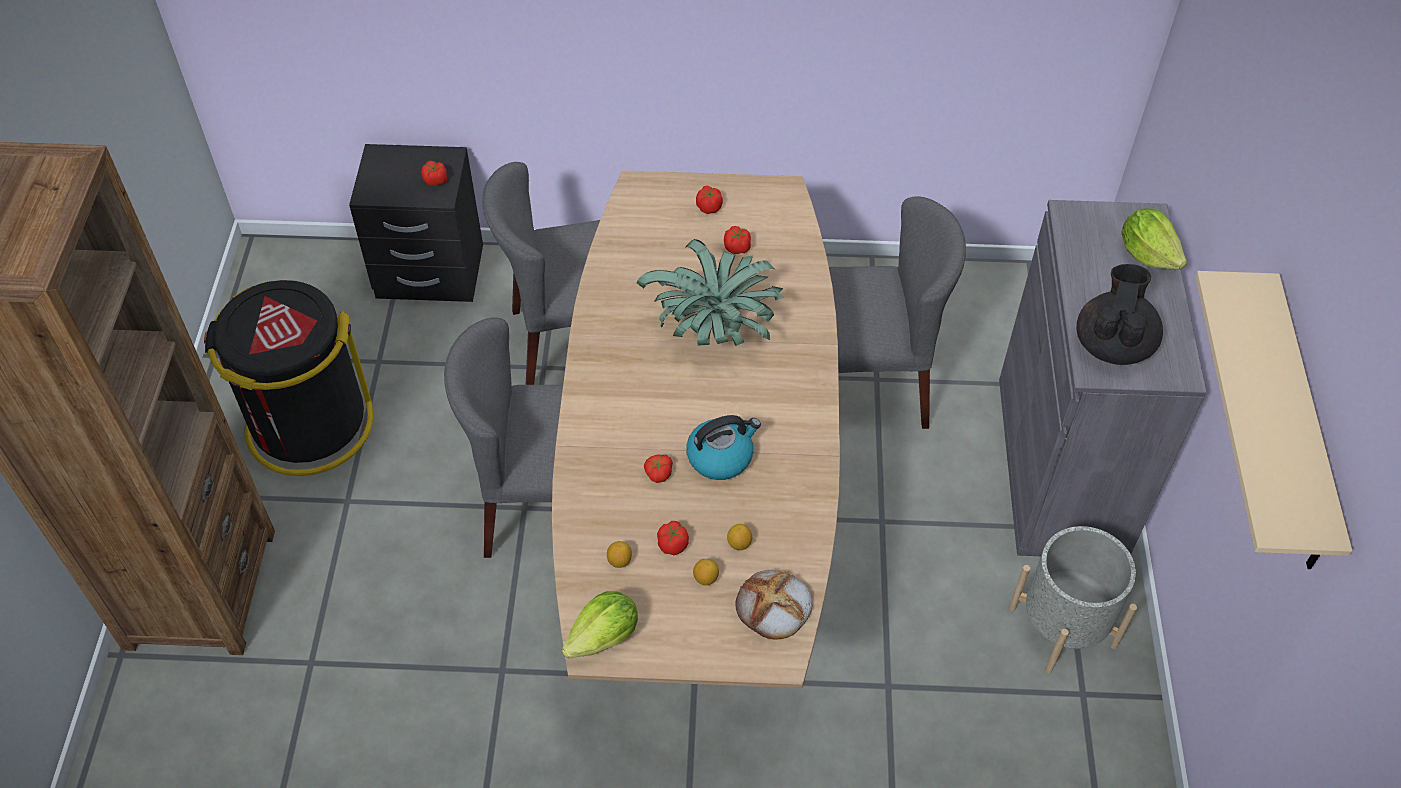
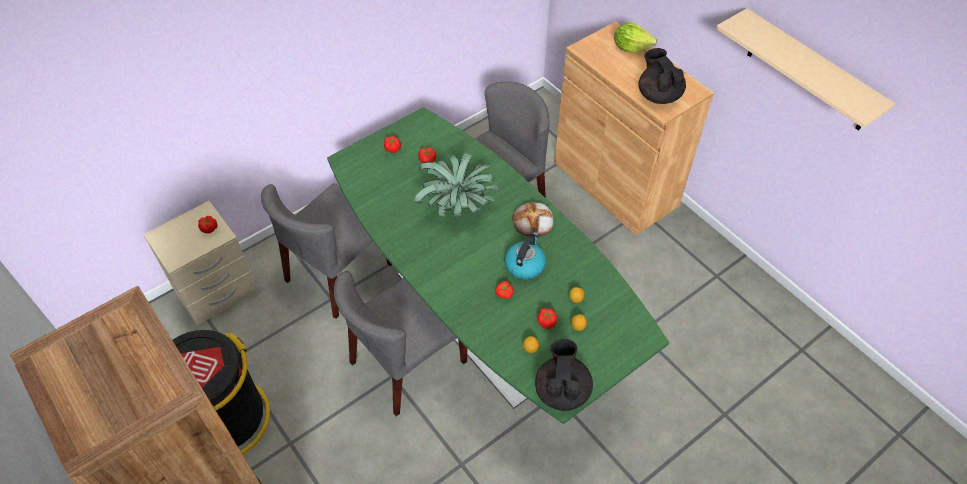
camera: 40 degrees left, 0 degrees up
(430, 272) = (216, 291): black nightstand -> beige nightstand
(604, 637) = (562, 390): lettuce -> black teapot
(699, 515) = (483, 317): brown dining table -> green dining table
(774, 607) = (621, 317): bread -> bread (533, 222)
(1060, 465) = (615, 184): grey cabinet -> brown cabinet
(1062, 626) = (682, 253): grey planter -> none

